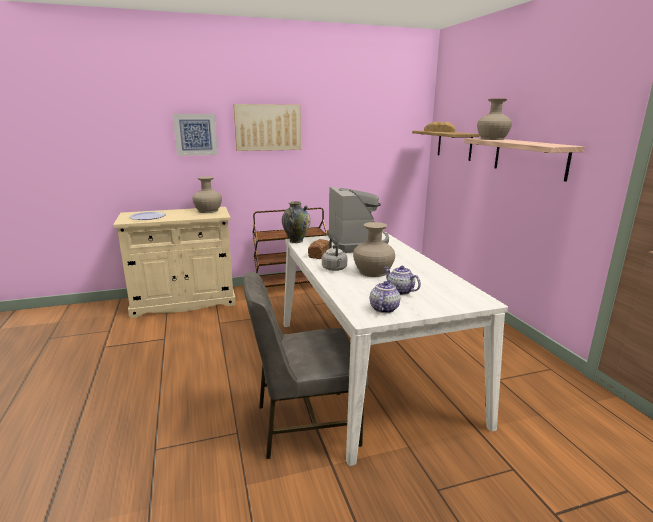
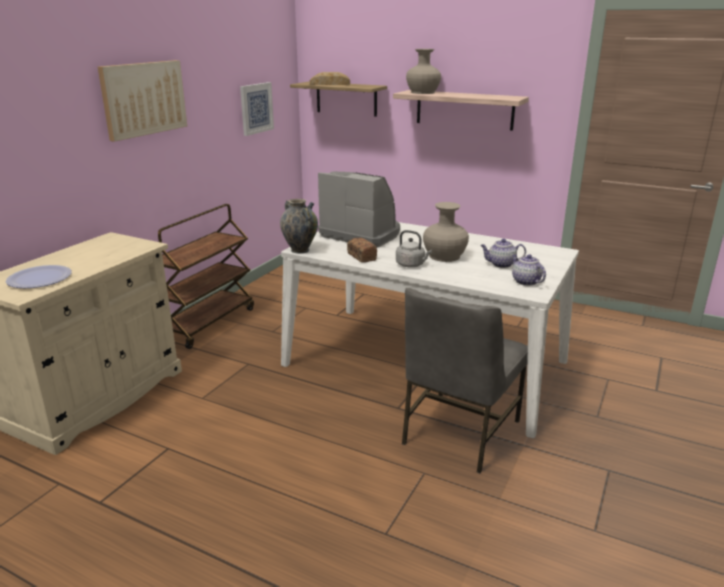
camera: 45 degrees left, 5 degrees up
(195, 134) = (52, 123): picture -> picture (256, 108)
(208, 211) = (107, 244): beige vase -> none

